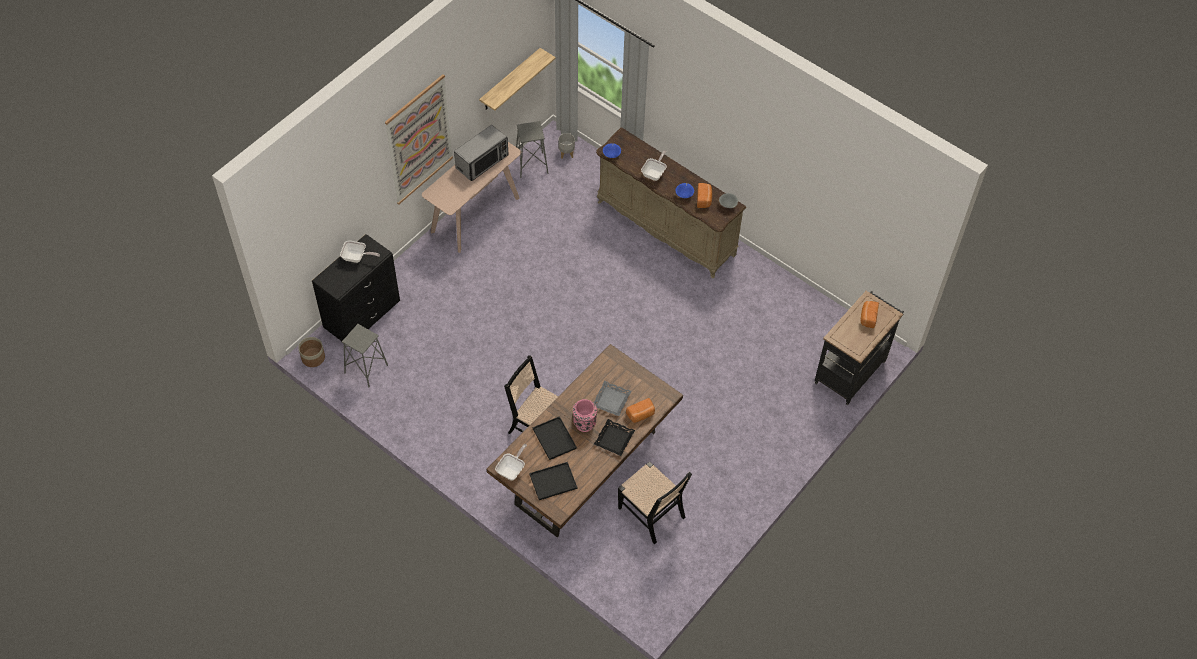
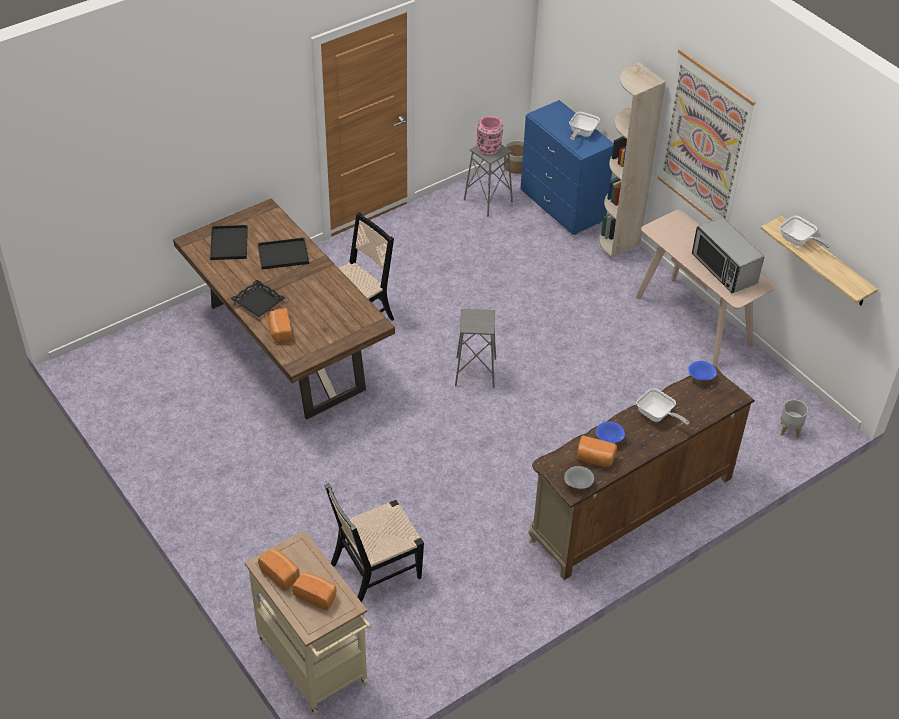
camera: 105 degrees right, 10 degrees down
(362, 315) = (562, 208): black dresser -> blue dresser
(400, 273) = (615, 244): none -> beige bookcase
(512, 469) = (260, 216): frying pan -> frying pan (798, 241)
(531, 165) = (772, 389): grey stool -> grey stool (475, 372)
(584, 423) = (292, 282): pink vase -> pink vase (489, 148)
(611, 400) = (312, 311): grey tray -> none
(651, 513) = (200, 391): chair -> chair (375, 571)
(851, 370) = (314, 664): black cart -> beige cart
(861, 340) = (281, 574): none -> bread

